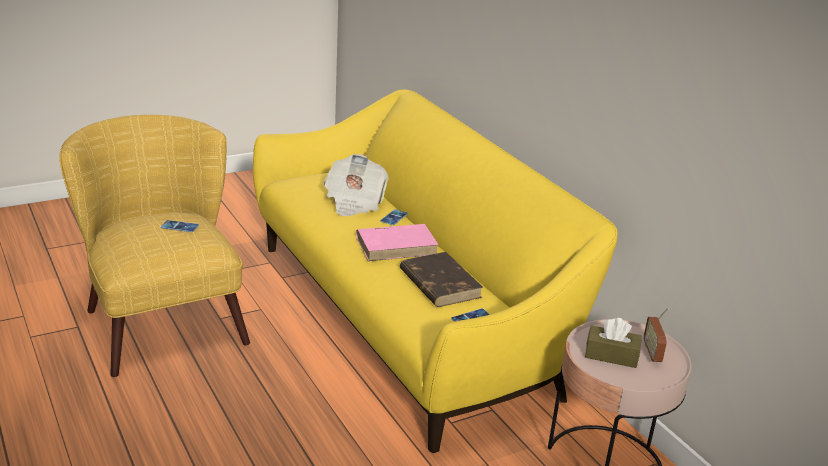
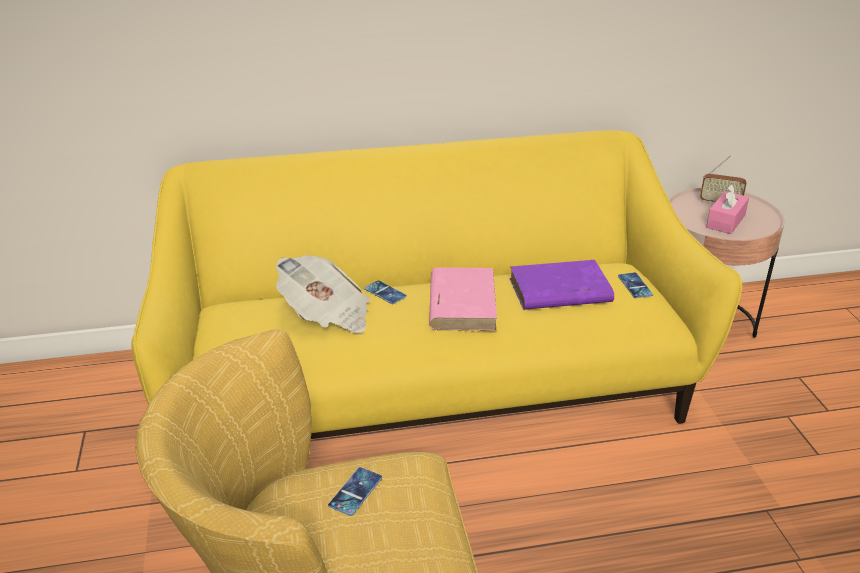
camera: 70 degrees left, 5 degrees up
(439, 283) = (559, 291): brown book -> purple book
(611, 355) = (725, 221): brown tissue box -> pink tissue box

